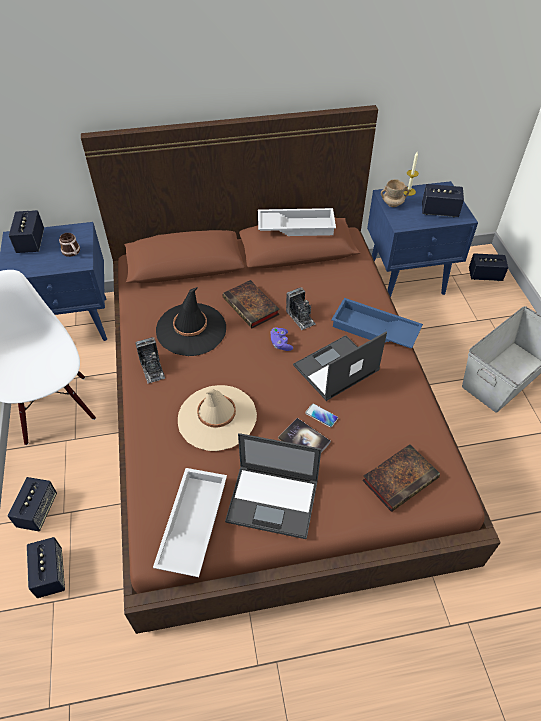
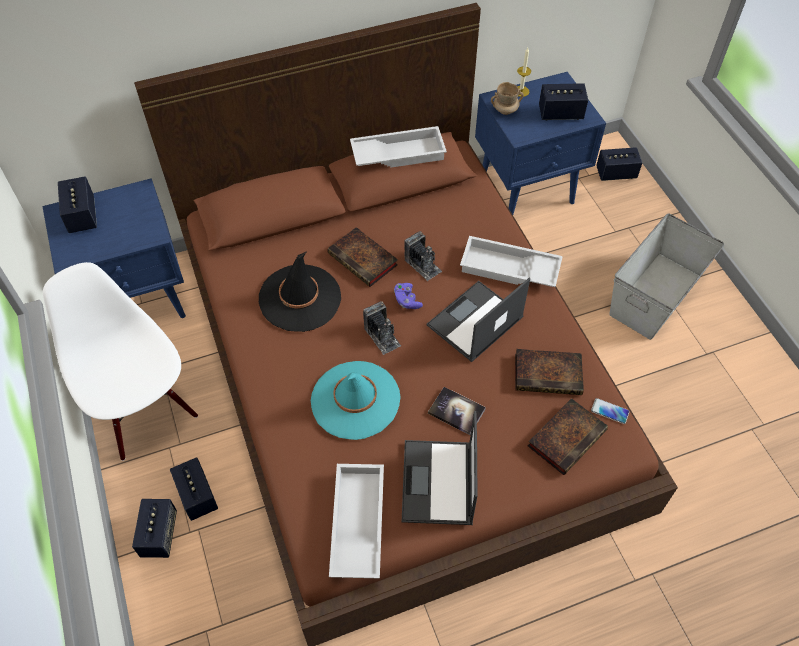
camera: 10 degrees left, 5 degrees up
(50, 573) = (194, 601): speaker -> speaker (197, 496)
(72, 252) = (138, 223): mug -> none
(152, 368) = (266, 352): camera -> camera (382, 336)
(217, 417) = (355, 400): beige hat -> turquoise hat
(273, 501) = (438, 484): laptop -> laptop turned 90 degrees clockwise
(321, 415) = (469, 380): phone -> phone (609, 411)
(374, 330) = (508, 269): blue tray -> white tray
(394, 421) = (549, 374): none -> book

